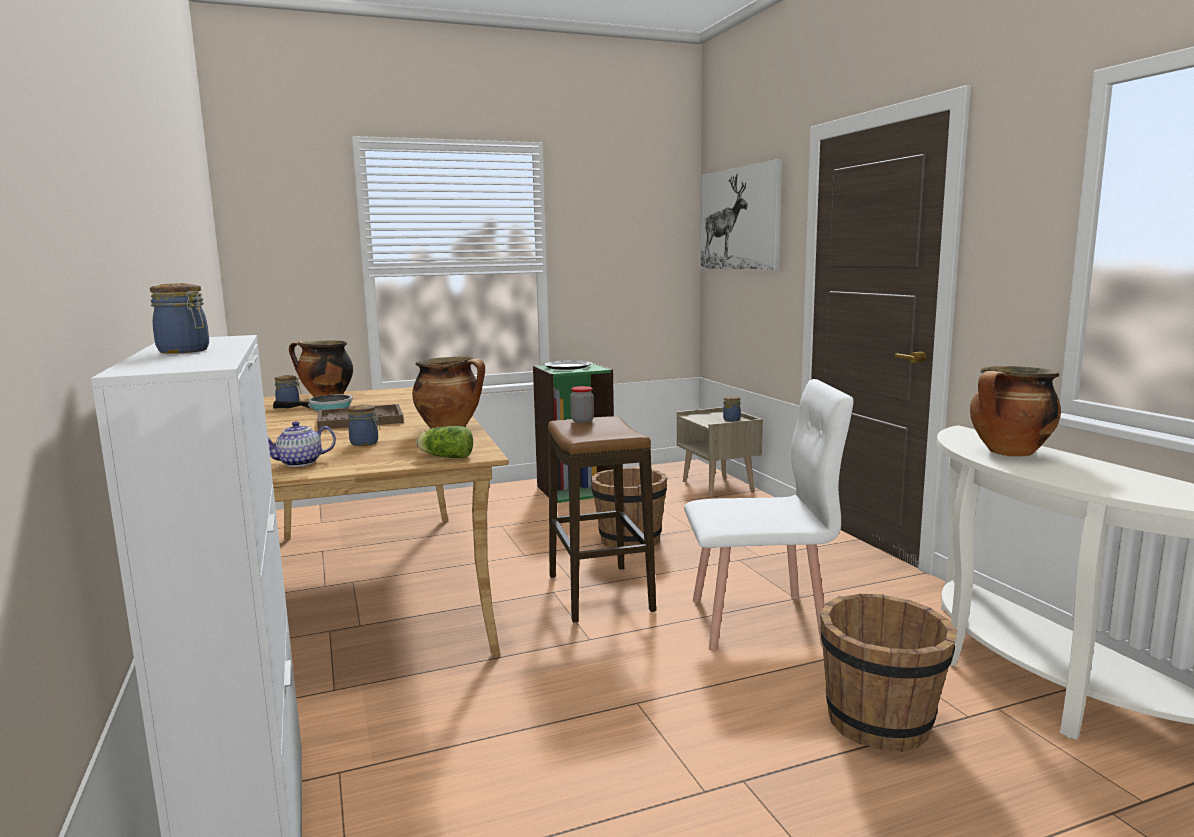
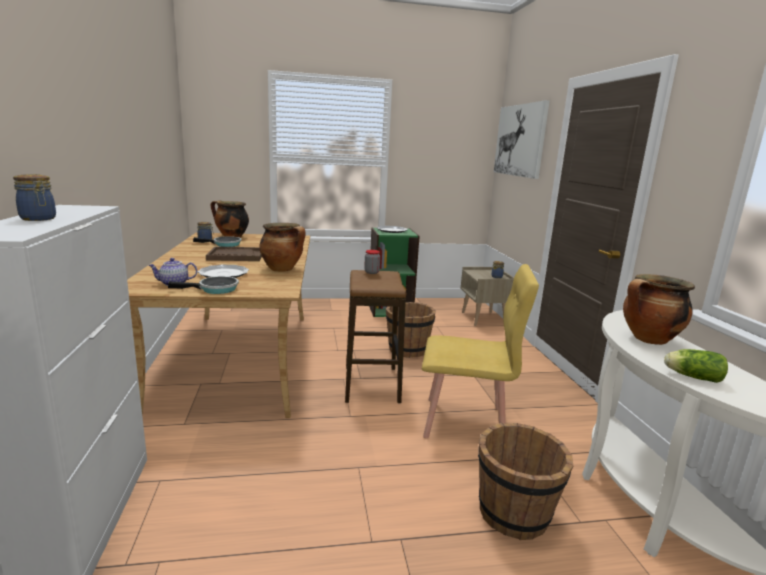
camera: 10 degrees right, 5 degrees up
(365, 443) = (224, 274): jar -> plate
(373, 463) = (215, 289): none -> frying pan
(445, 457) = (261, 290): lettuce -> lettuce (691, 376)
(758, 622) = (465, 422): white chair -> yellow chair

